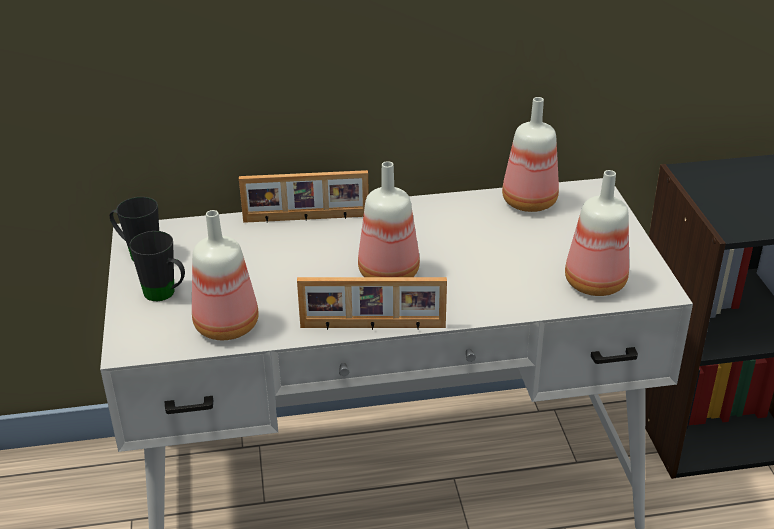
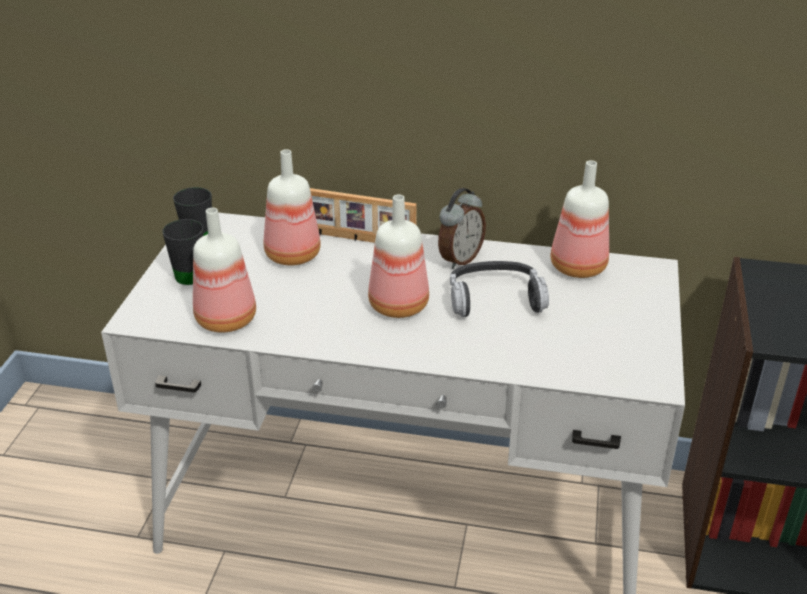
camera: 20 degrees right, 0 degrees up
(372, 327) = (352, 352): picture frame -> none
(417, 217) = (459, 259): none -> alarm clock
(474, 247) = (495, 299): none -> headphones
(594, 284) = (592, 362): bottle -> bottle (291, 256)

